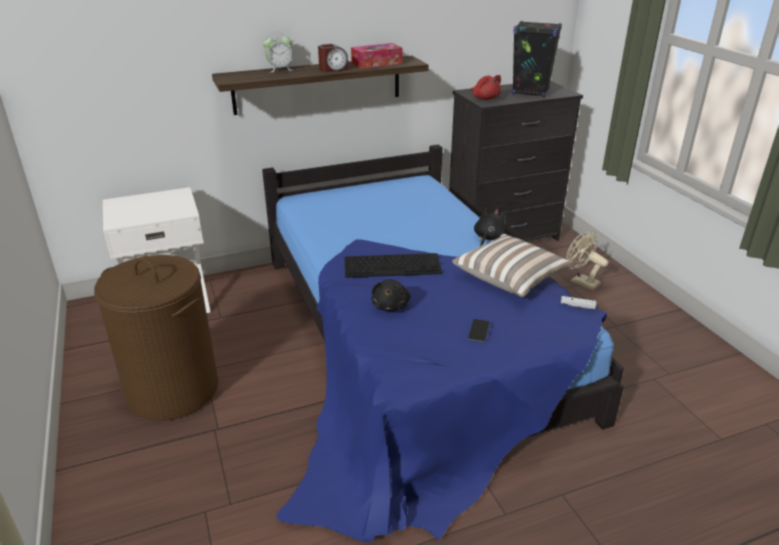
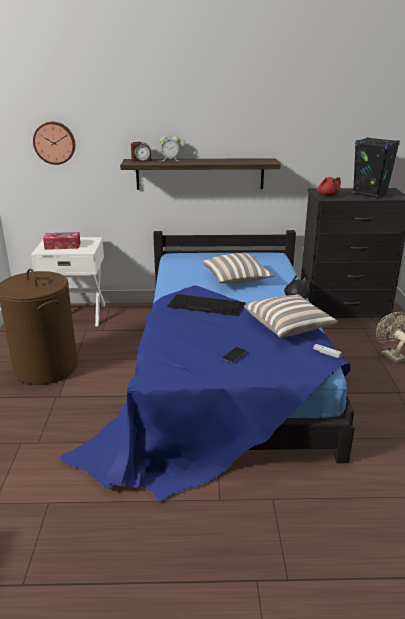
camera: 20 degrees right, 5 degrees down
(105, 59) = (54, 143): none -> wall clock
(333, 69) = (206, 162): alarm clock -> alarm clock (141, 160)
(376, 63) = (242, 161): tissue box -> tissue box (62, 246)
(390, 306) = (184, 328): black plush toy -> none
(402, 222) = (236, 280): none -> pillow

